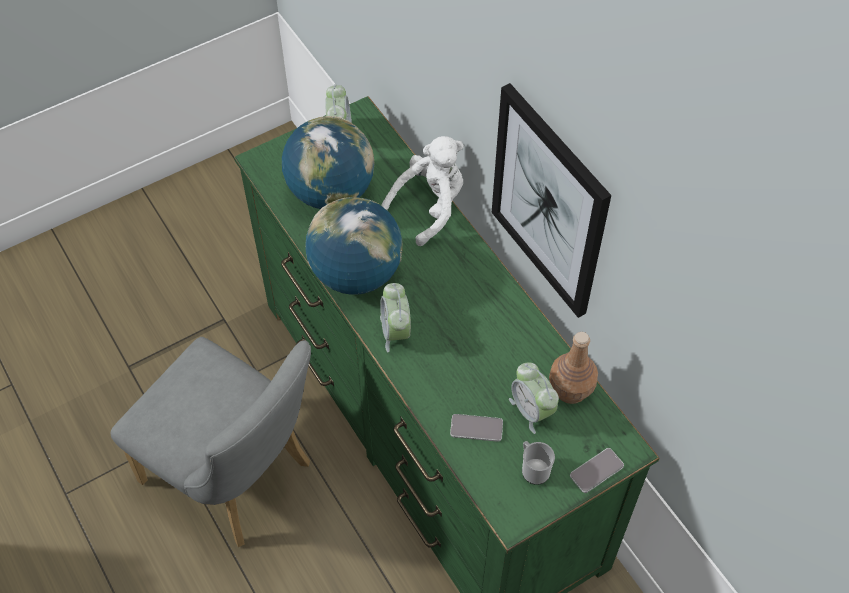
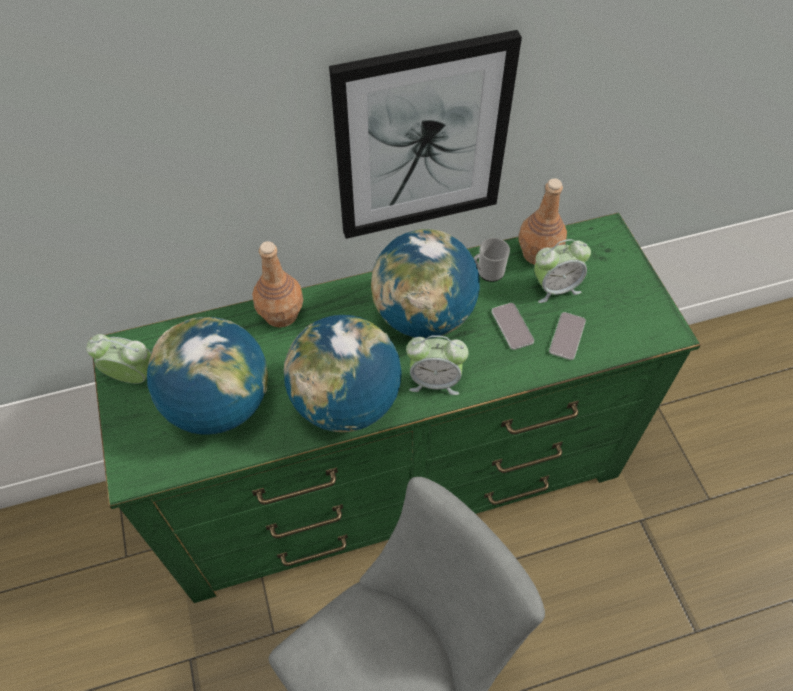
camera: 75 degrees left, 0 degrees up
(430, 207) = (281, 313): white plush toy -> brown bottle
(461, 309) = (423, 316): none -> globe
(533, 469) = (619, 302): mug -> mug (488, 272)
(596, 471) = (627, 257): phone -> phone (512, 326)

